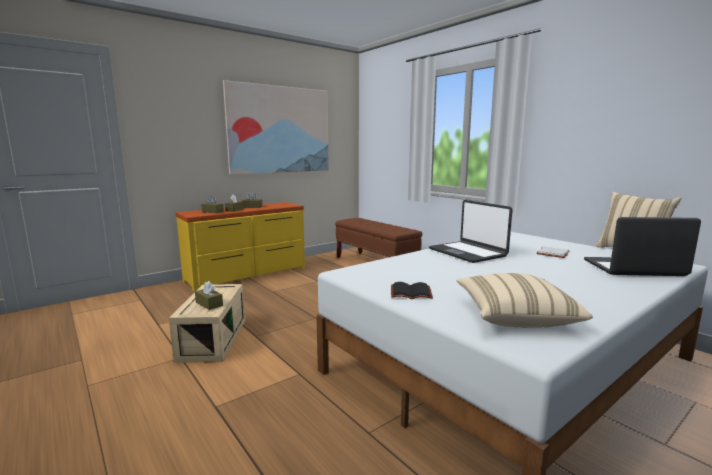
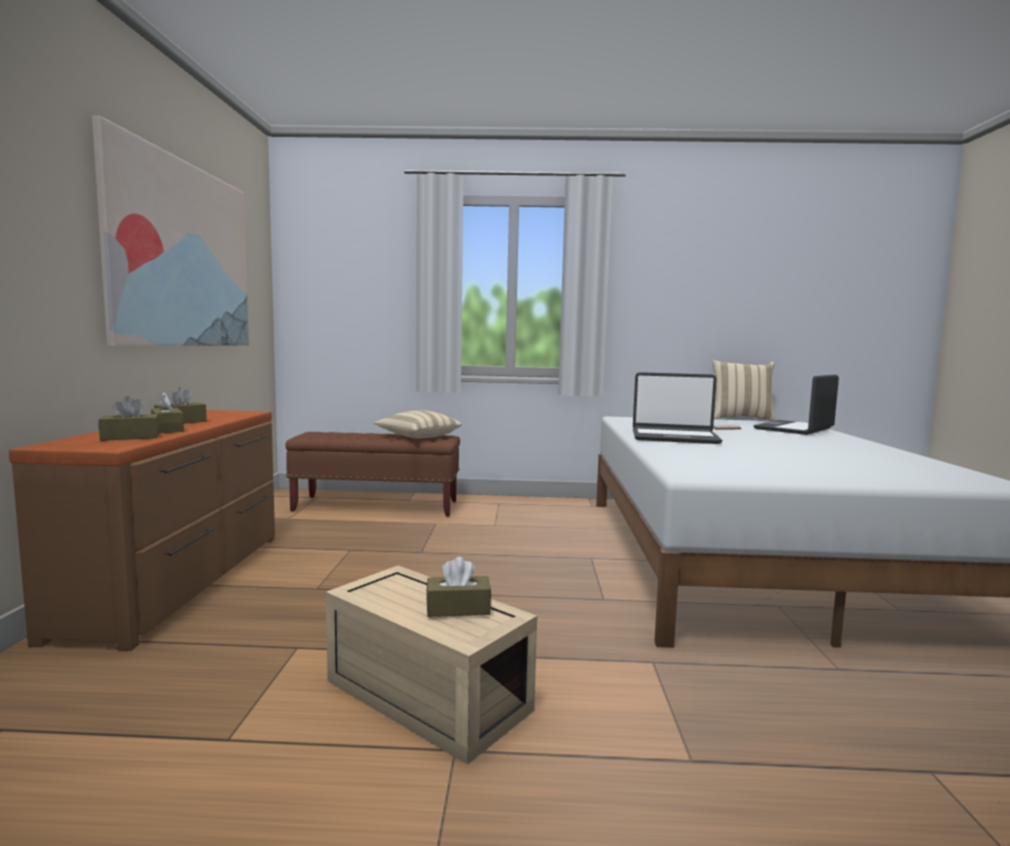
camera: 50 degrees left, 5 degrees down
(247, 275) = (181, 581): yellow dresser -> brown dresser
(411, 292) = (806, 474): black book -> none
(515, 316) = (908, 470): beige pillow -> beige pillow (418, 437)

